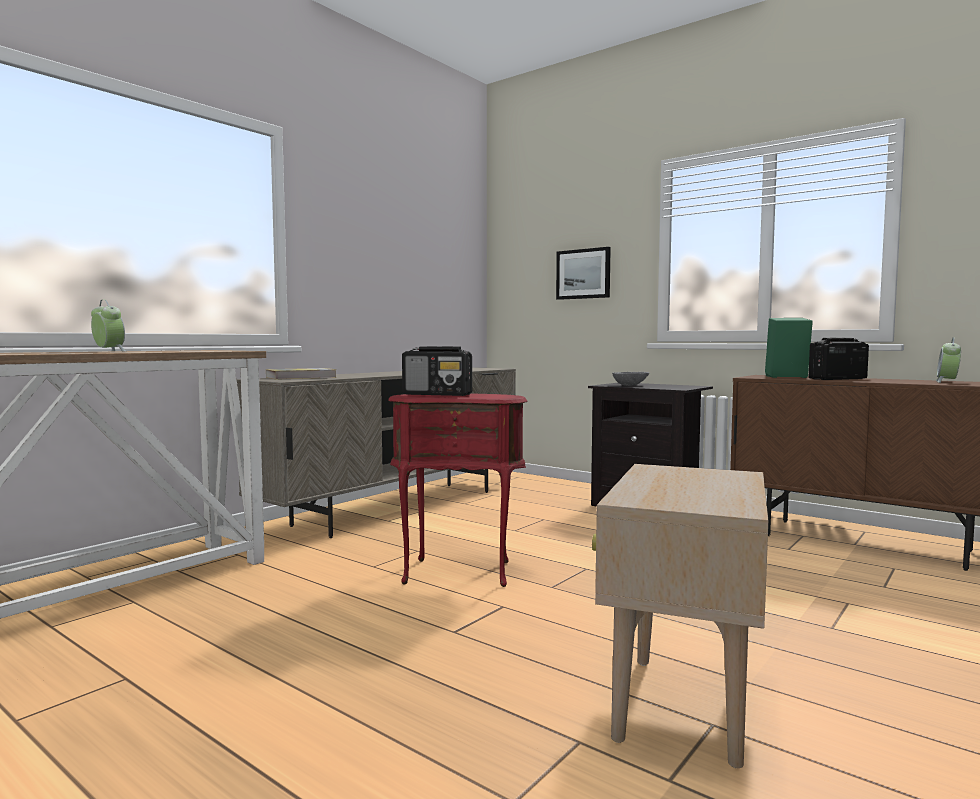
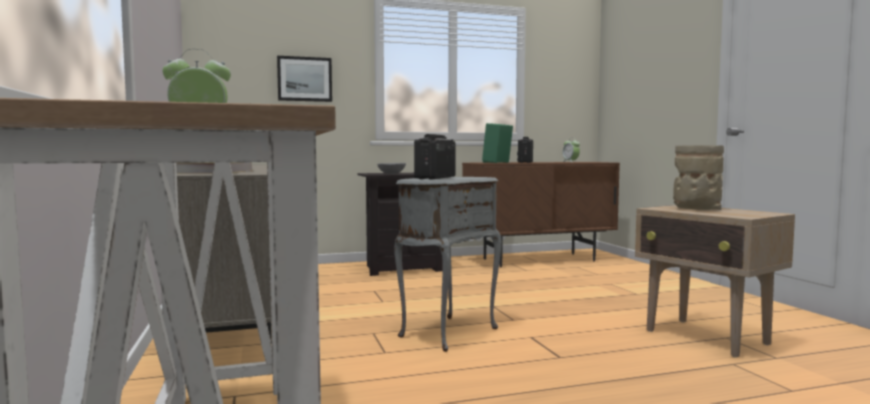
camera: 55 degrees left, 0 degrees up
(438, 394) = (435, 178): radio -> radio turned 150 degrees clockwise
(459, 571) = (445, 332): red side table -> grey side table
(699, 479) = (695, 208): none -> beige vase

